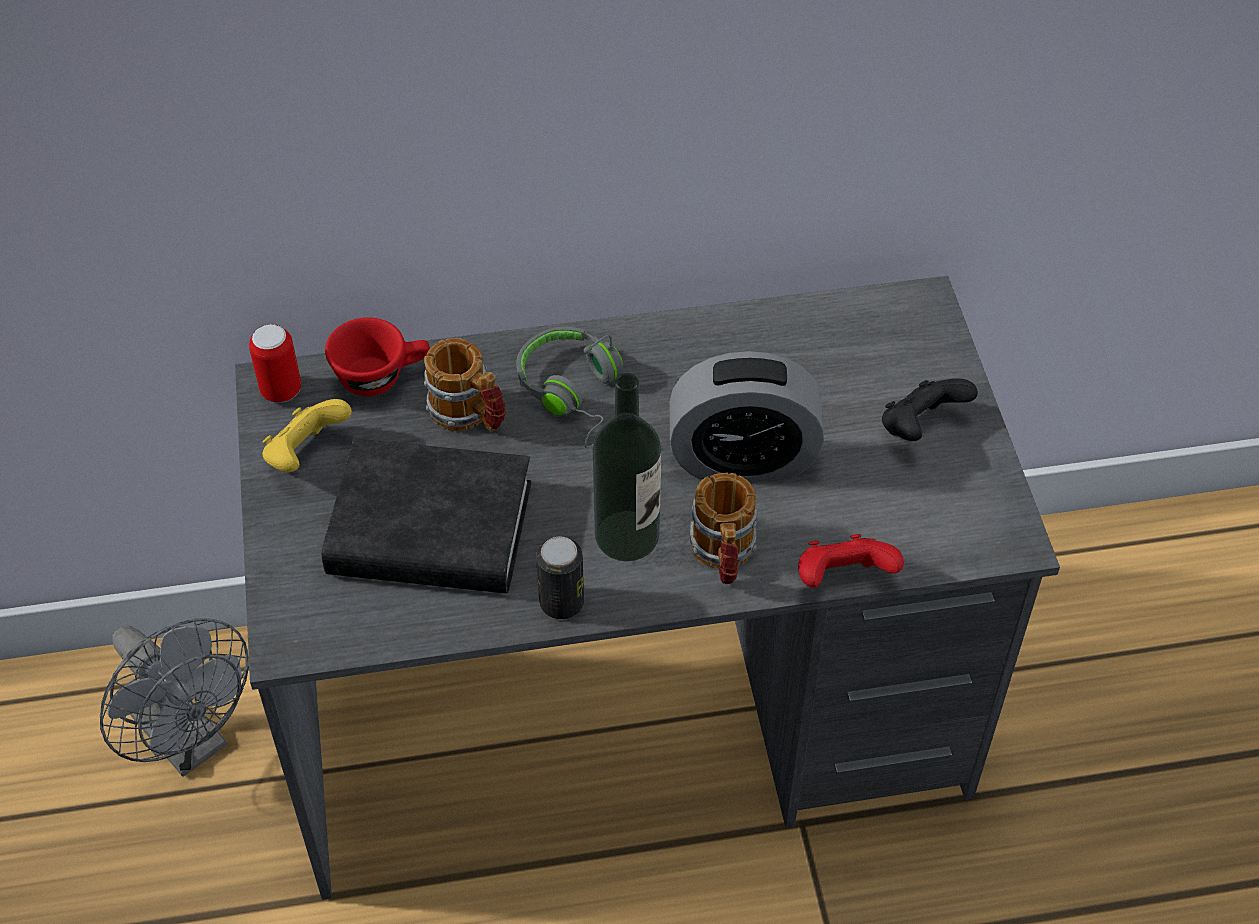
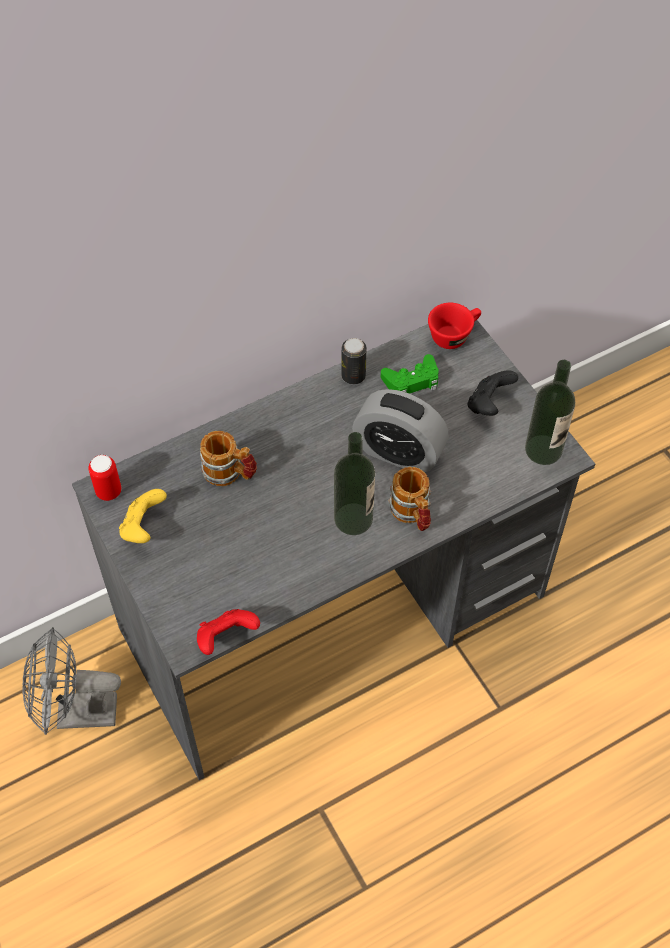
camera: 20 degrees left, 5 degrees up
(191, 742) = (76, 713): grey fan -> grey fan turned 150 degrees clockwise
(381, 376) = (165, 464): red cup -> red cup (454, 335)
(430, 530) = (239, 550): black book -> none
(561, 602) = (334, 570): can -> can (353, 376)
(575, 394) = (286, 441): grey headphones -> none
(743, 458) = (398, 452): alarm clock -> alarm clock turned 45 degrees clockwise
(811, 361) = (412, 381): none -> green game controller
(842, 579) = (483, 507): red game controller -> red game controller (226, 638)
(981, 521) = (543, 450): none -> bottle

